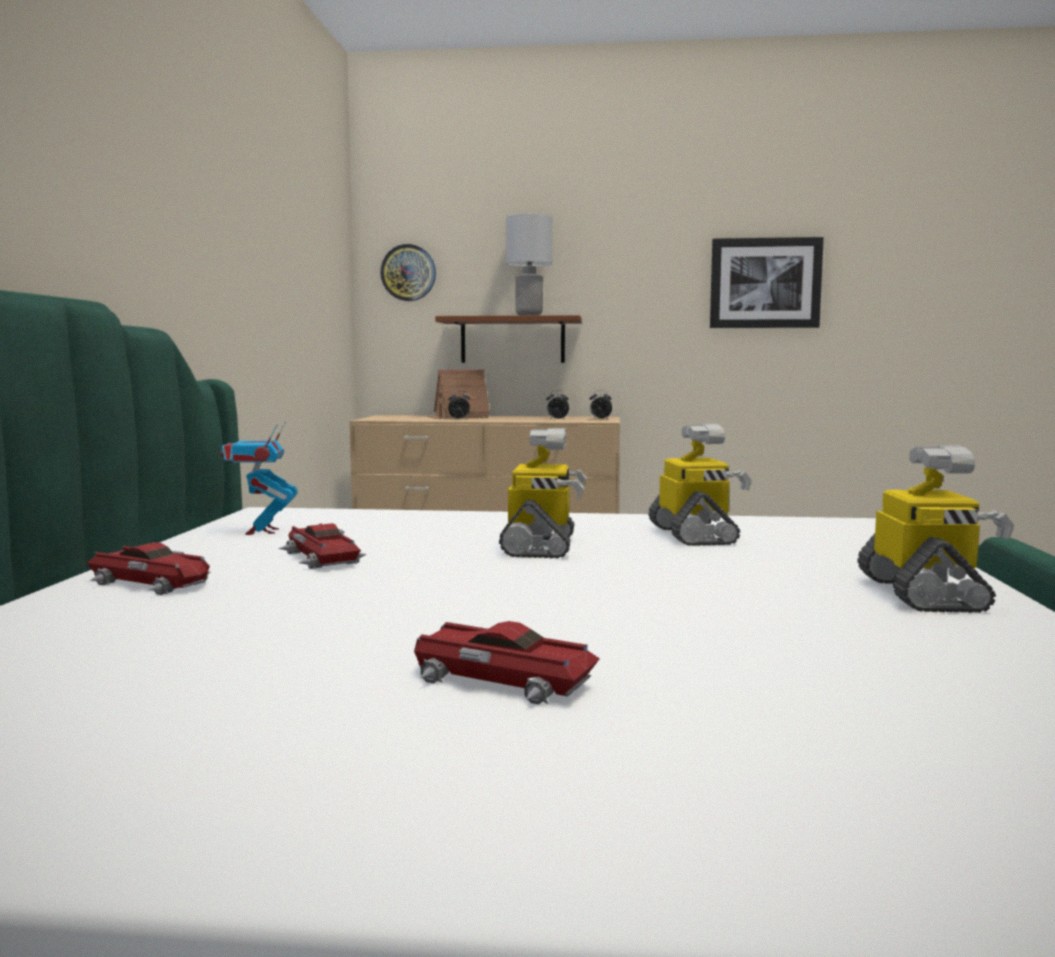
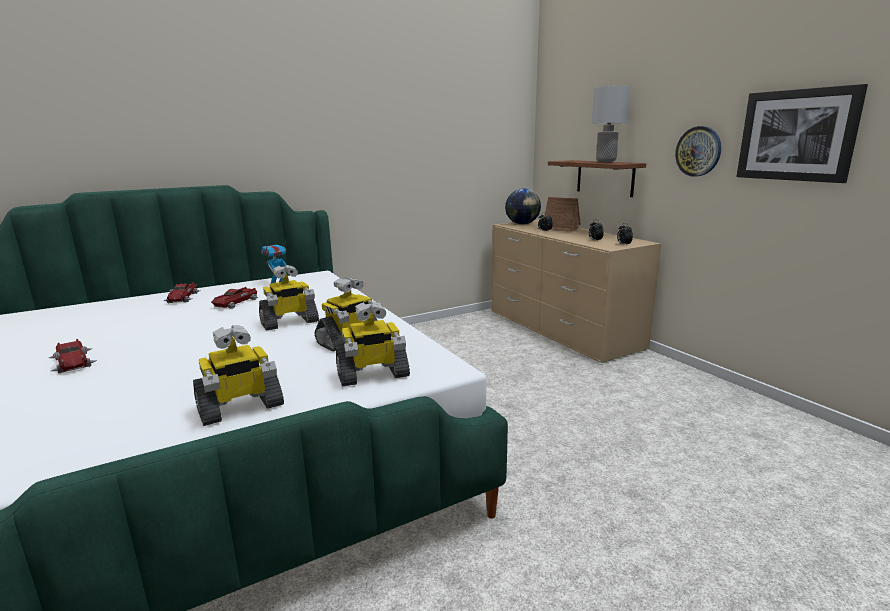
camera: 55 degrees right, 10 degrees up
(388, 418) = (522, 224): none -> globe
(408, 273) = (557, 129): wall clock -> wall clock (698, 151)
(499, 680) = (73, 362): toy car -> toy car turned 150 degrees clockwise
(852, 542) = (372, 375): none -> toy robot

